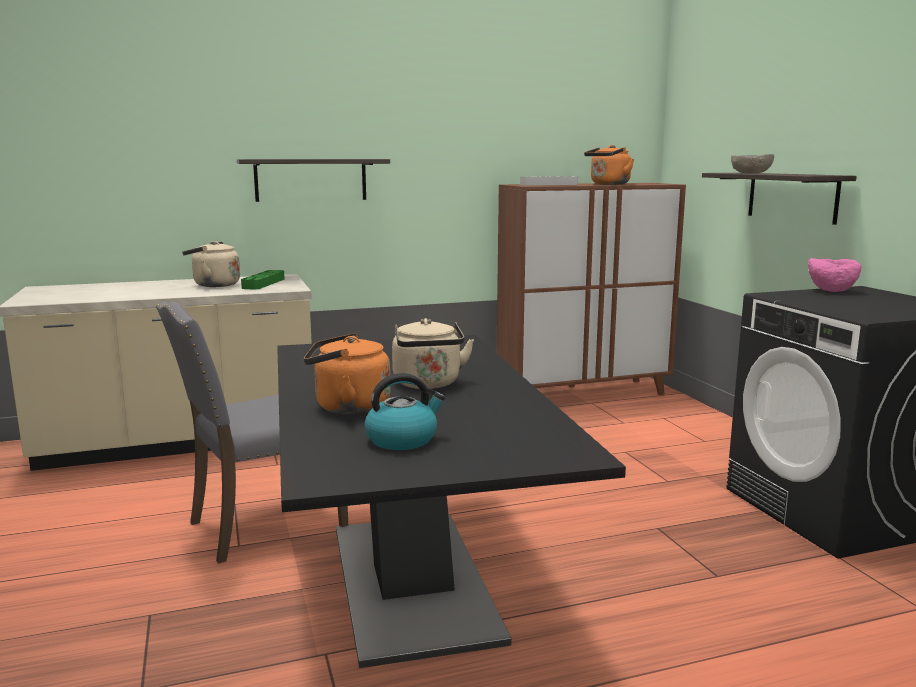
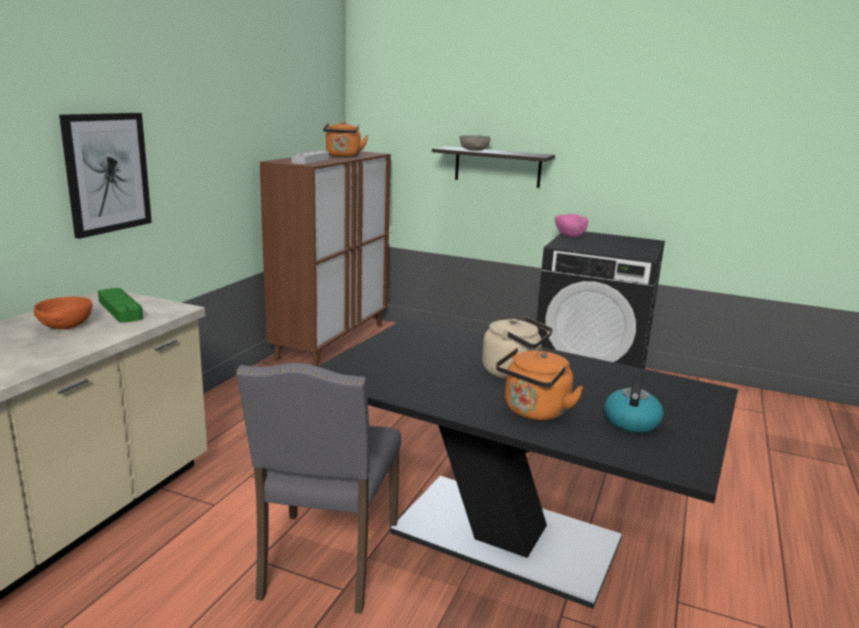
camera: 50 degrees left, 5 degrees up
(213, 285) = (65, 325): beige kettle -> orange bowl
(311, 180) = (107, 173): shelf -> picture

